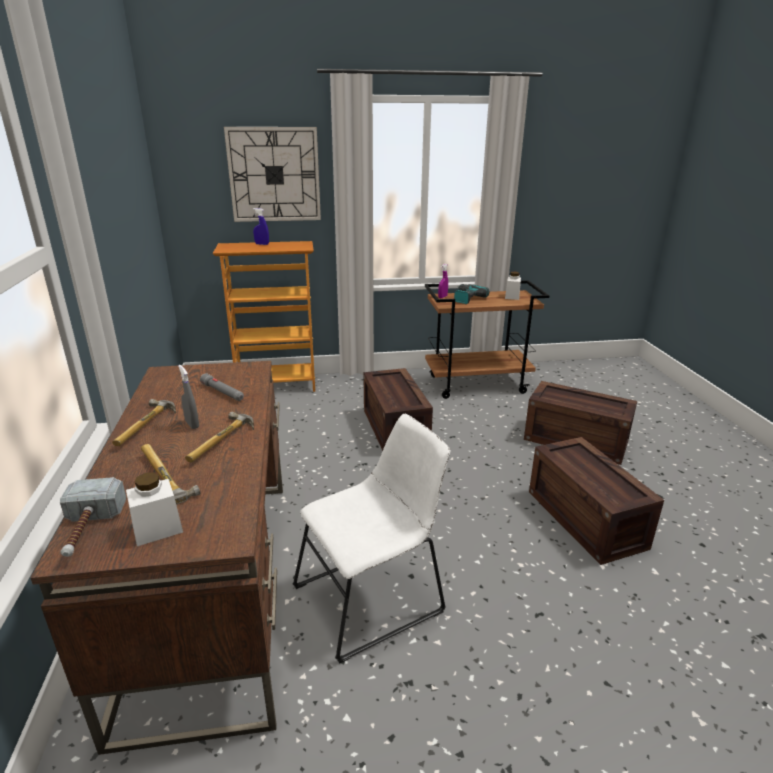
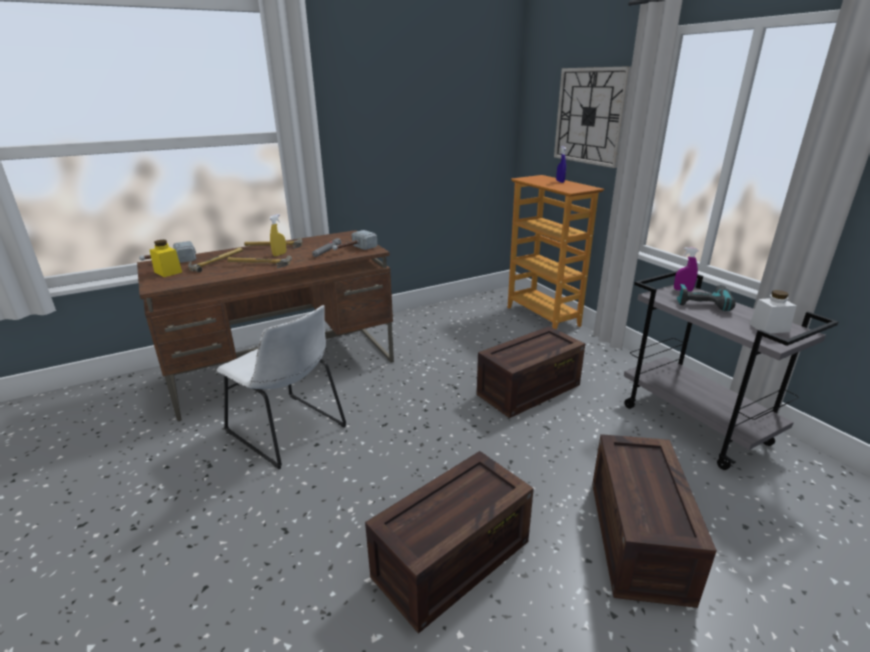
camera: 70 degrees right, 0 degrees up
(157, 529) = (168, 272): white jar -> yellow jar
(192, 424) = (279, 254): grey spray bottle -> yellow spray bottle
(238, 377) = (353, 250): none -> hammer
(477, 384) = (695, 425): brown cart -> grey cart

